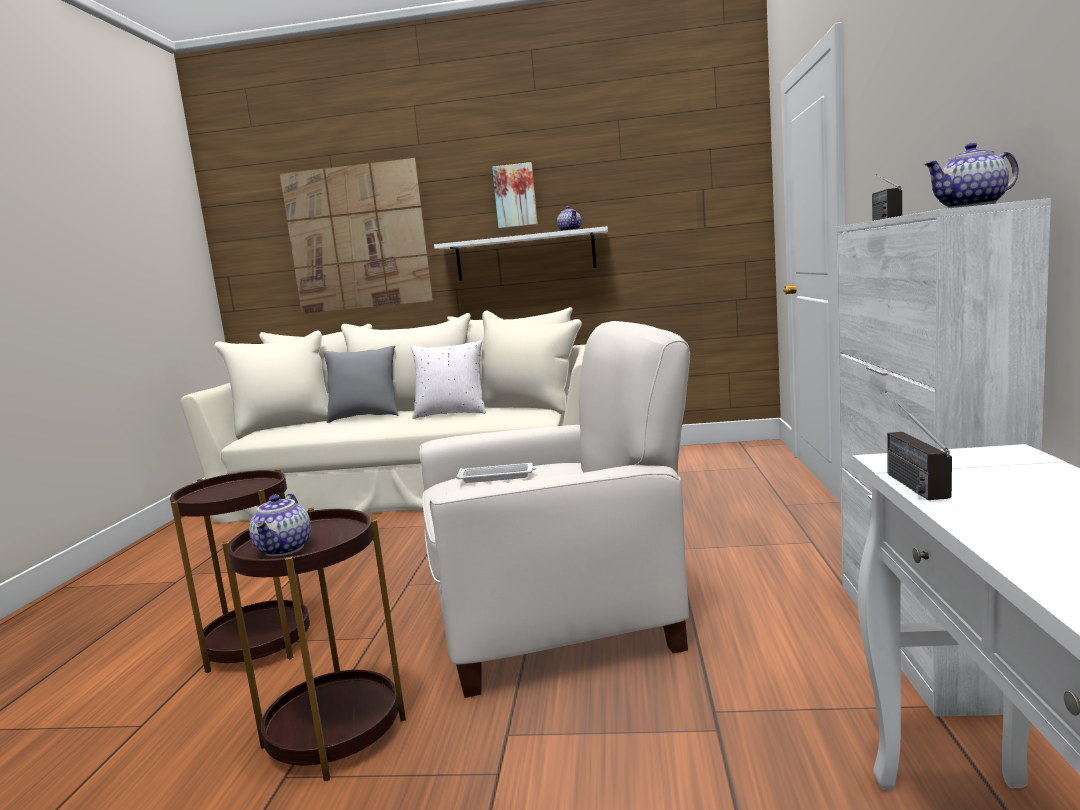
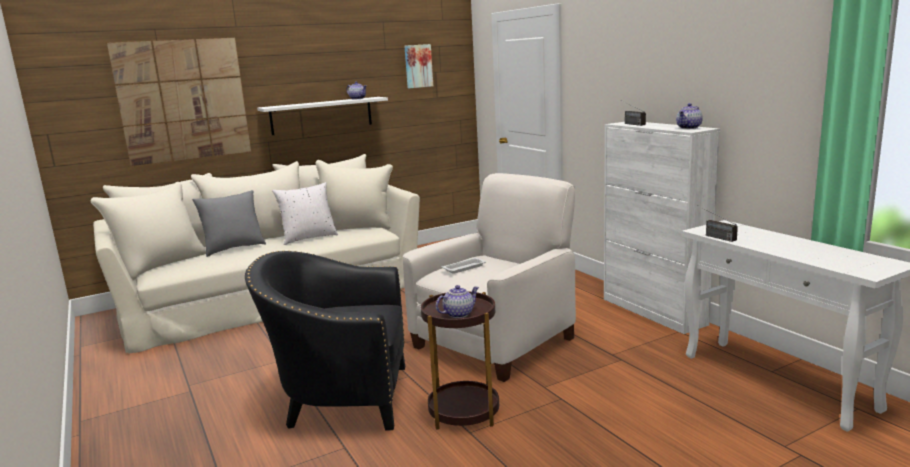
camera: 35 degrees left, 5 degrees up
(258, 645) = (341, 399): brown side table -> black armchair
(285, 549) = (458, 314): teapot -> teapot turned 90 degrees counterclockwise
(515, 195) = (313, 71): picture -> picture (418, 66)

